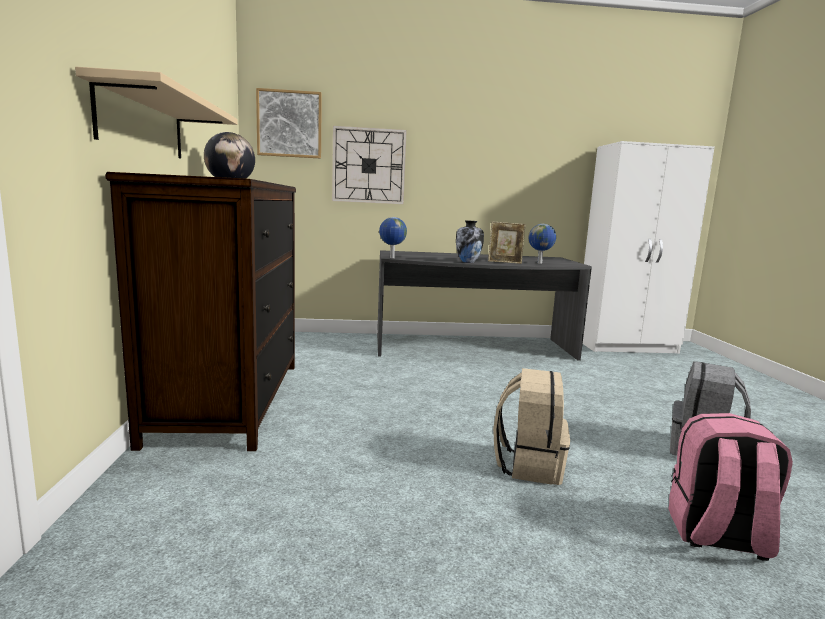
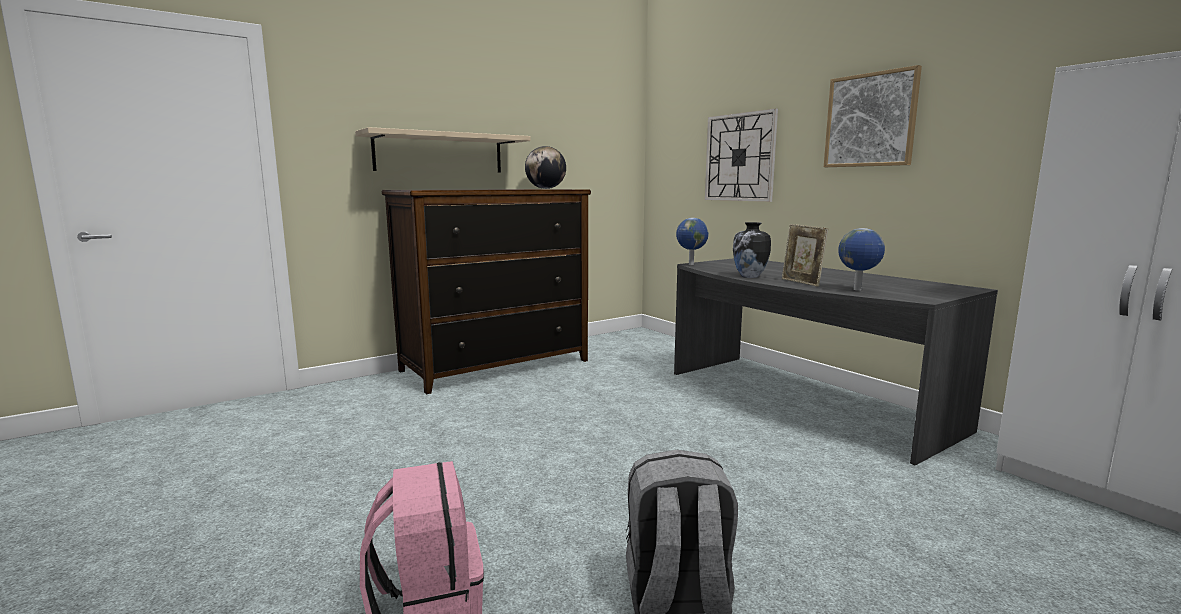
camera: 60 degrees right, 0 degrees up
(289, 124) = (677, 122): picture -> picture (870, 120)
(528, 465) = (500, 485): beige backpack -> none

